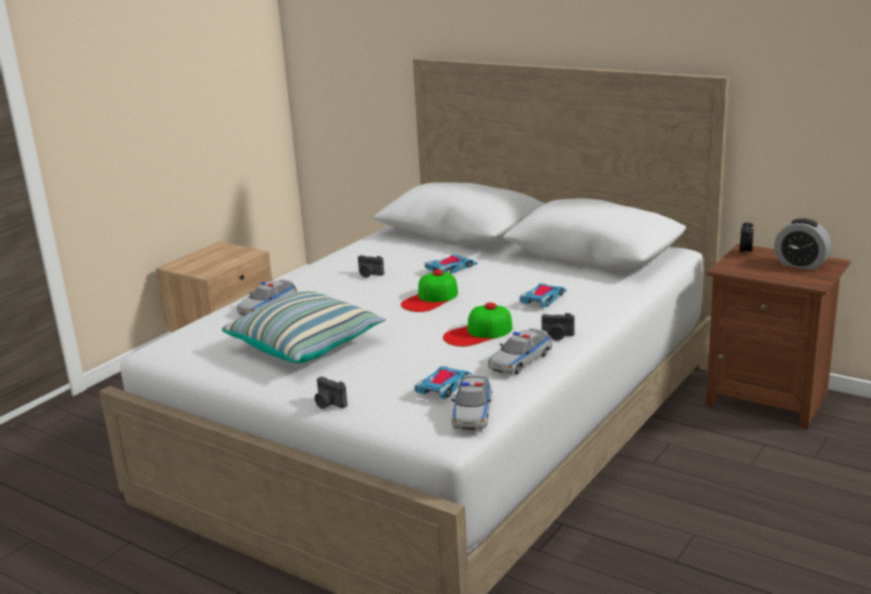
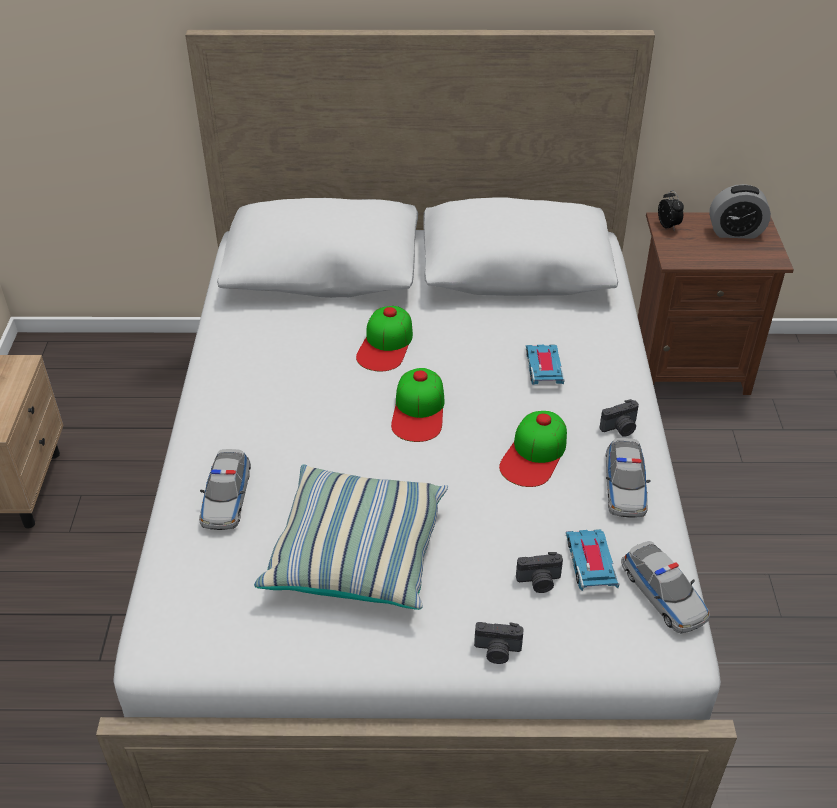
camera: 35 degrees left, 20 degrees up
(369, 274) = (295, 388): camera -> camera (539, 582)
(451, 268) = (386, 344): toy car -> cap

